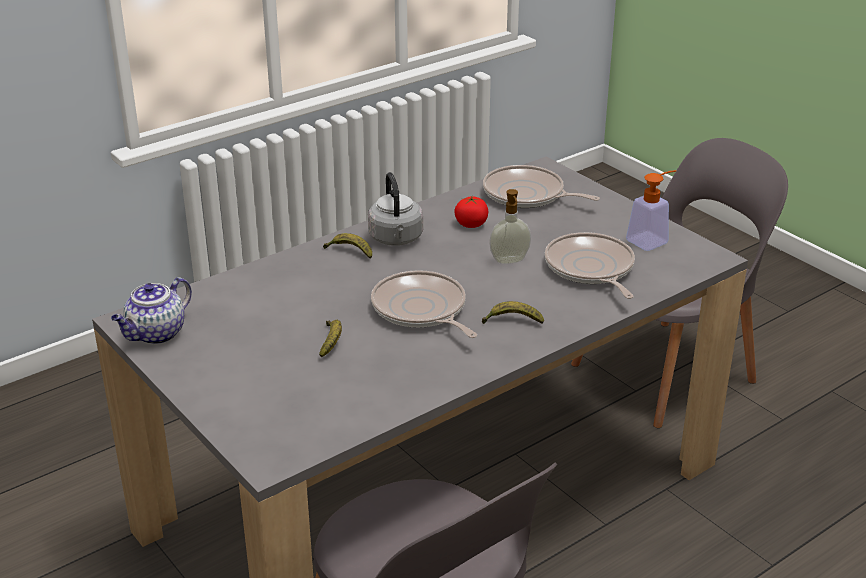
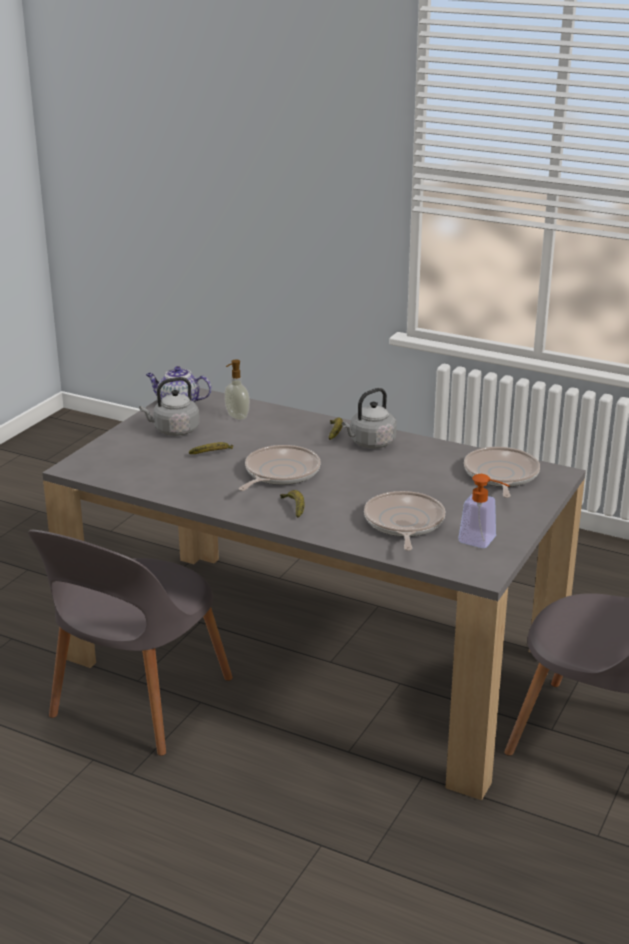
camera: 65 degrees right, 5 degrees down
(235, 355) = (174, 431): none -> grey kettle
(471, 224) = (425, 464): tomato -> none
(509, 261) = (382, 490): soap dispenser -> soap dispenser (236, 417)
(590, 269) = (403, 523): frying pan -> frying pan turned 45 degrees counterclockwise

